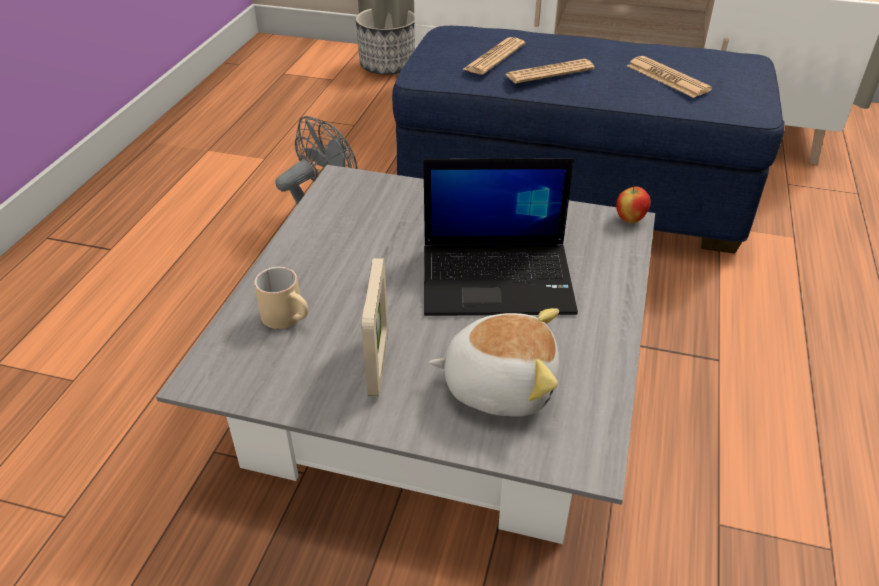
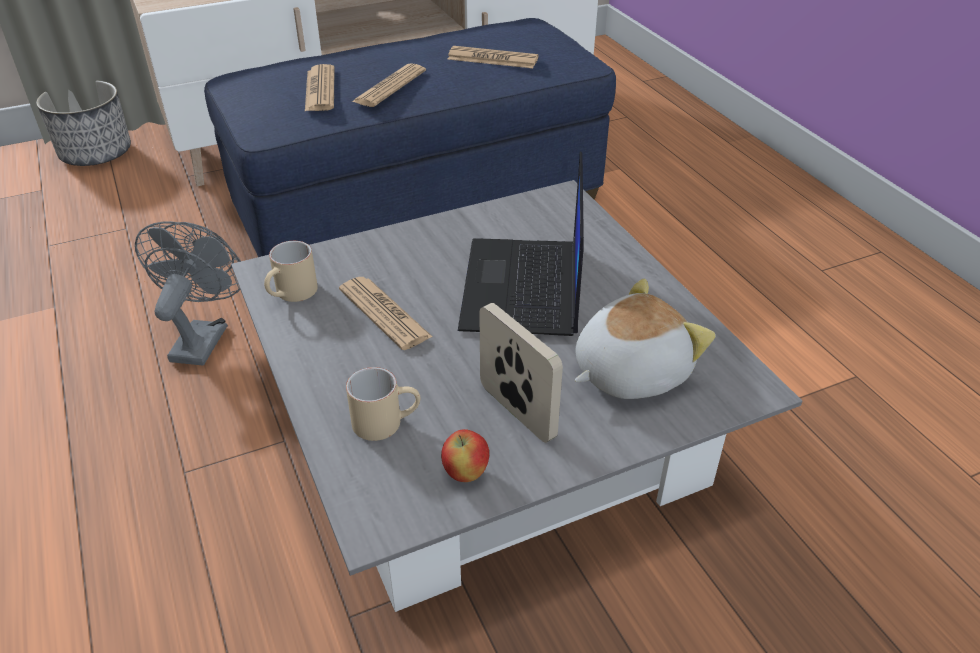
camera: 40 degrees left, 0 degrees up
(337, 202) = (292, 294): none -> beige mug
(378, 245) = (384, 313): none -> newspaper
(499, 278) = (524, 289): laptop -> laptop turned 135 degrees clockwise
(630, 219) = (563, 193): apple -> apple (465, 473)

